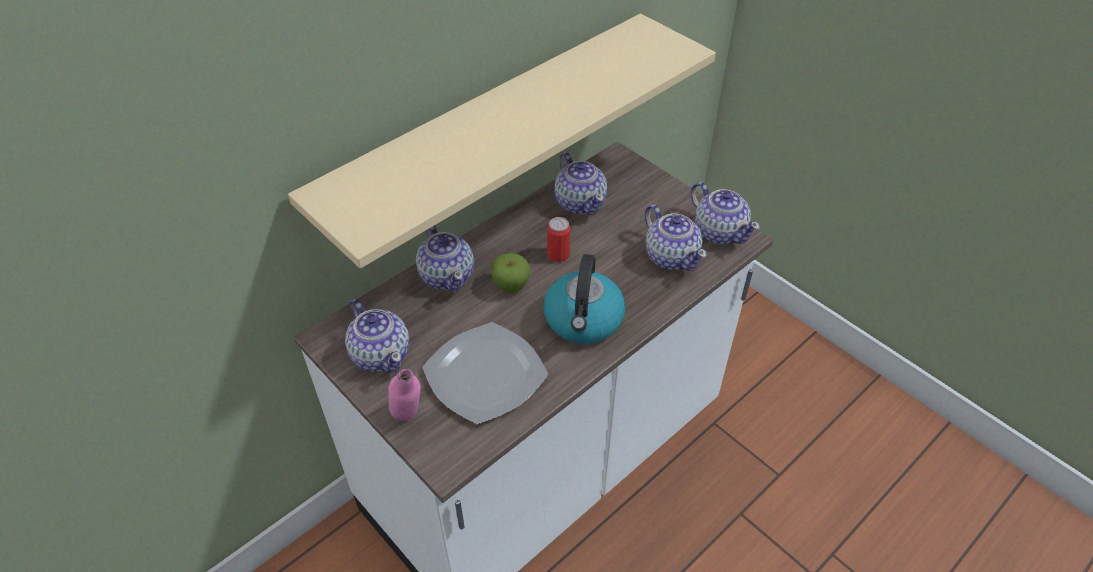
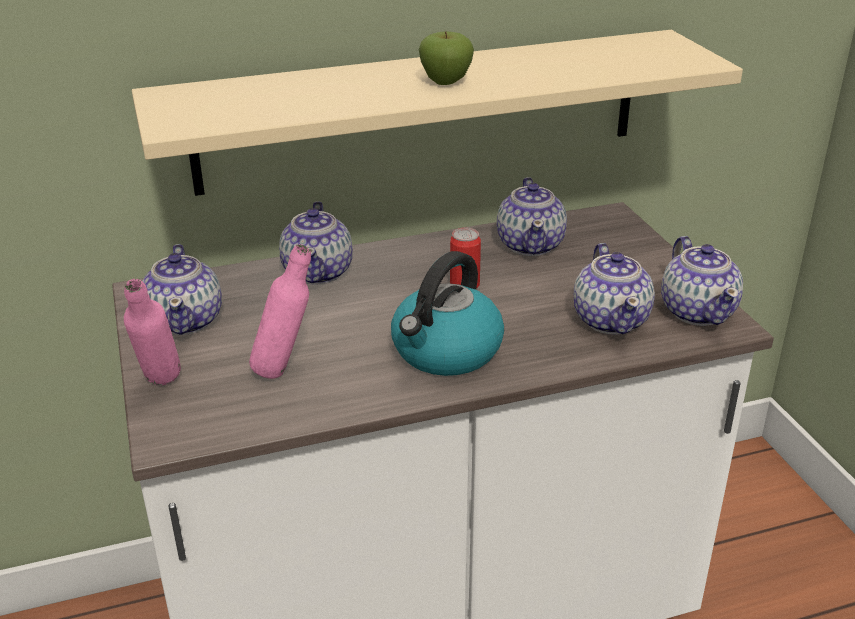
camera: 25 degrees right, 15 degrees down
(486, 375) = (285, 370): plate -> pink bottle
(511, 286) = (384, 299): apple -> apple (446, 82)

